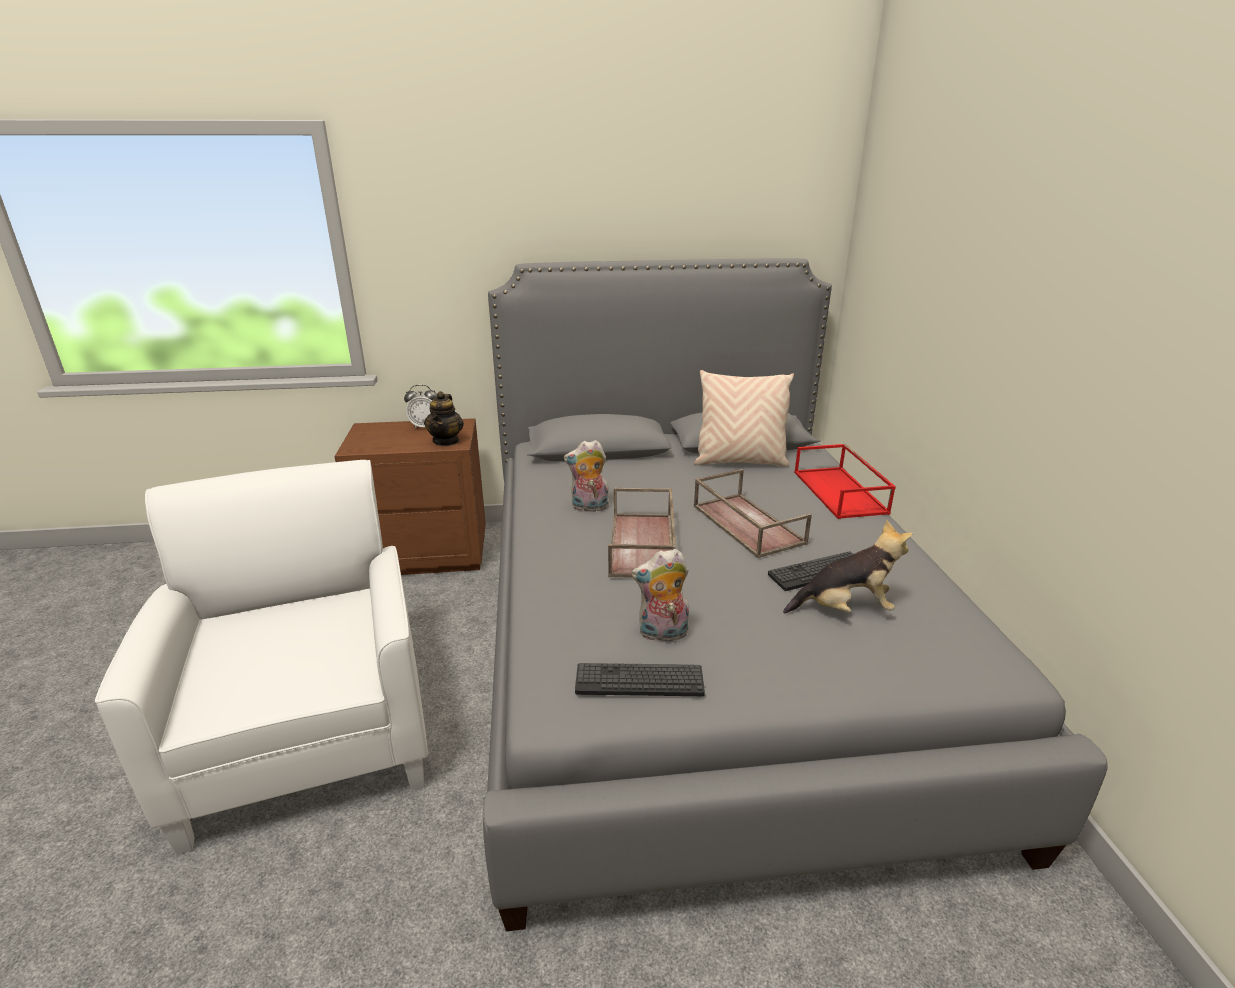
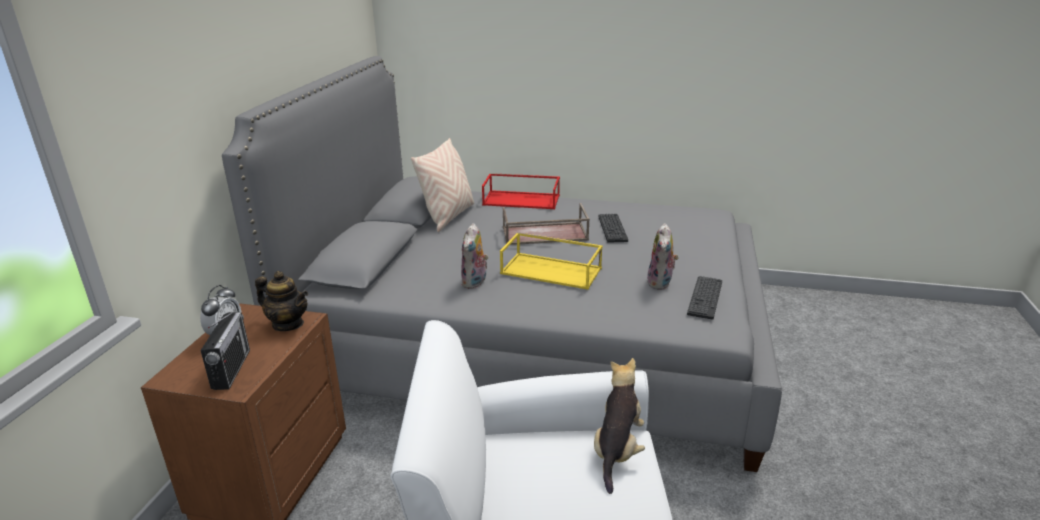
camera: 70 degrees left, 0 degrees up
(377, 441) = (231, 369): none -> radio
(643, 545) = (552, 270): brown tray -> yellow tray
(845, 609) = (652, 231): plush toy -> plush toy (617, 450)

